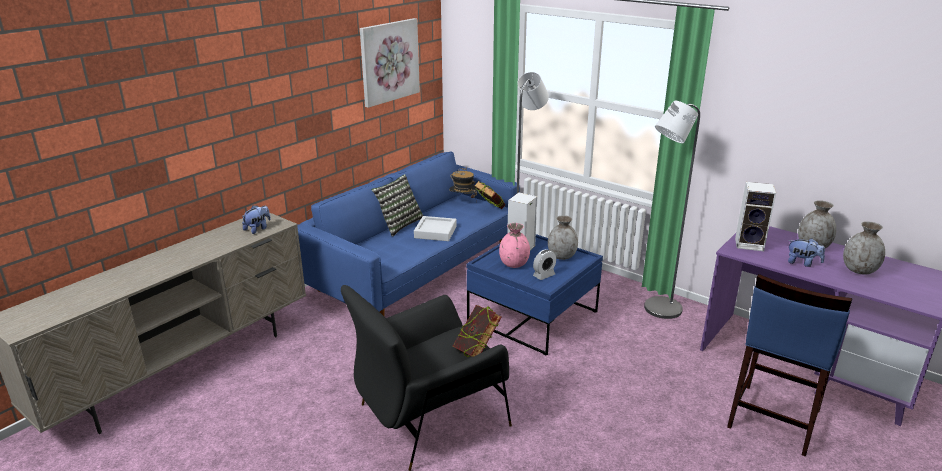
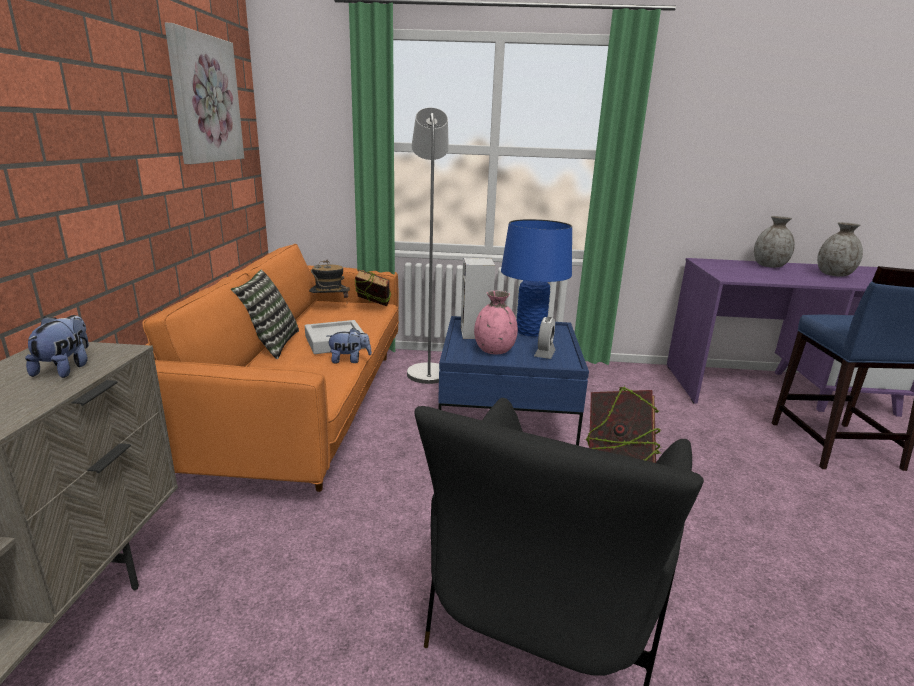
camera: 35 degrees left, 5 degrees down
(416, 268) = (299, 406): blue sofa -> orange sofa
(562, 256) = (531, 332): grey vase -> blue table lamp
(657, 310) = (609, 379): grey floor lamp -> none
(750, 244) = (729, 271): speaker -> none
(802, 263) = (793, 277): plush toy -> plush toy (349, 360)

